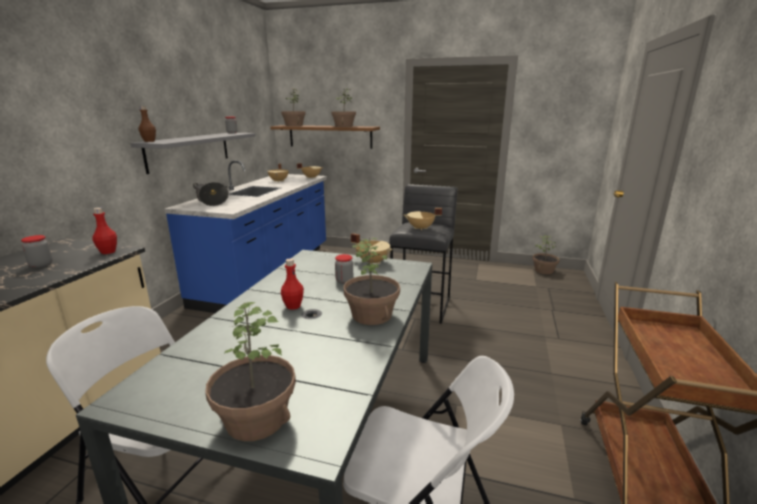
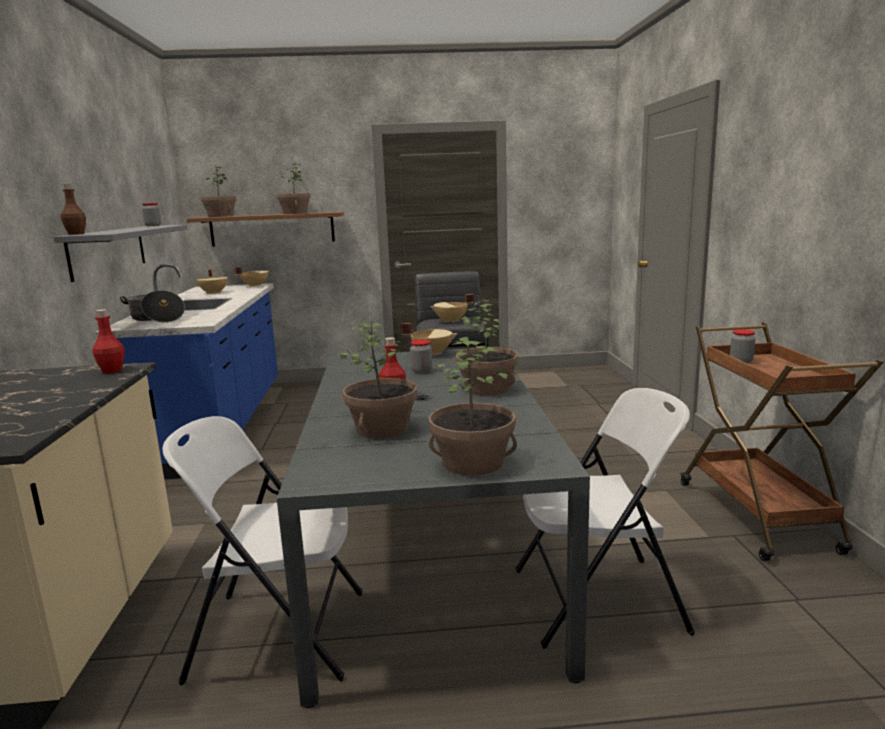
camera: 20 degrees left, 5 degrees down
(41, 265) = (37, 391): jar -> jar (741, 361)
(544, 271) = (566, 370): potted plant -> potted plant (383, 428)

